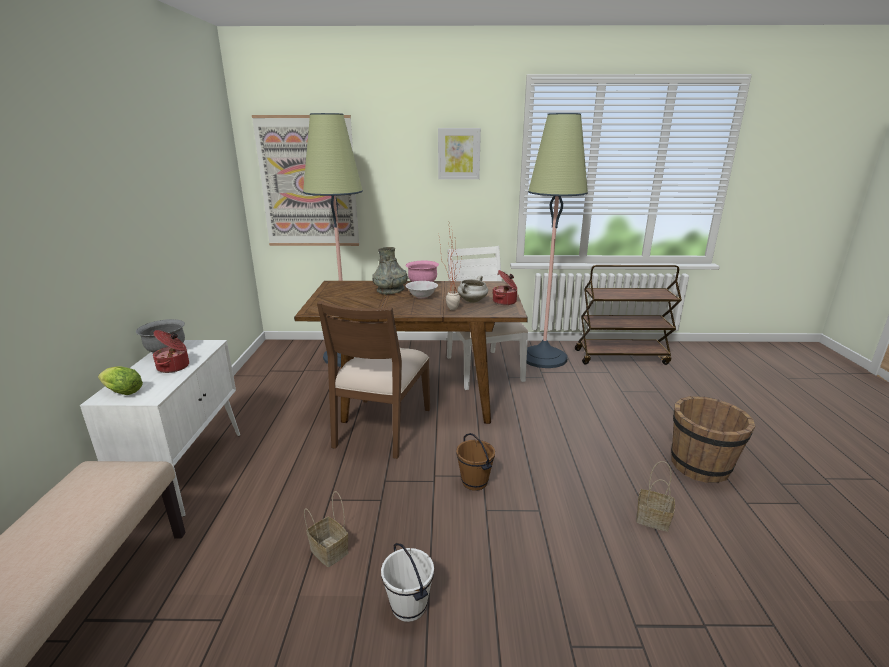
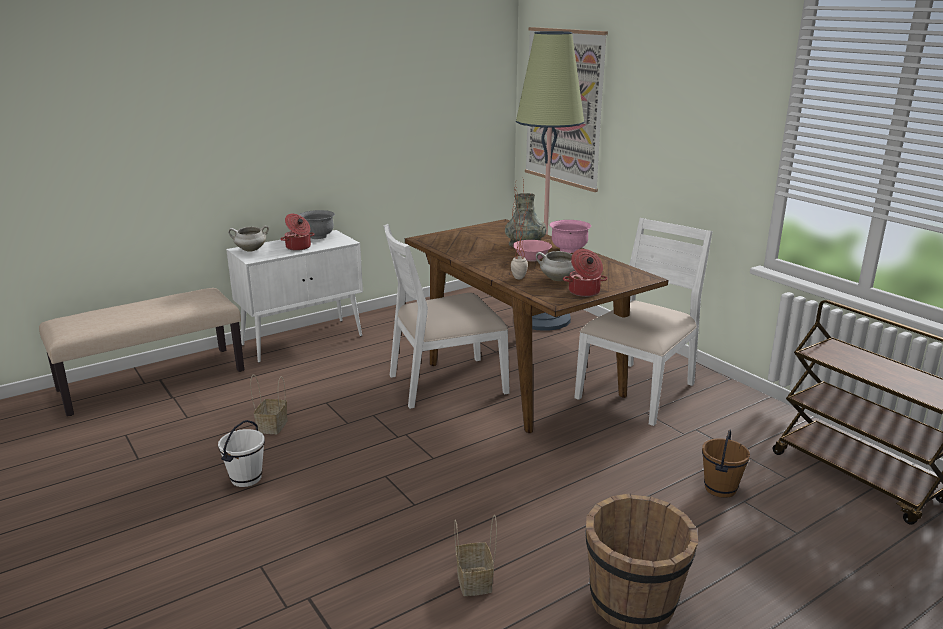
camera: 55 degrees right, 0 degrees up
(121, 392) = (250, 250): lettuce -> white cooking pot
(381, 427) = (446, 383): brown chair -> white chair
(421, 296) = (531, 259): white bowl -> pink bowl
(459, 154) = (710, 91): picture -> none
(474, 482) = (418, 457): brown bucket -> brown bucket (719, 488)
(543, 357) = (738, 419): floor lamp -> none

